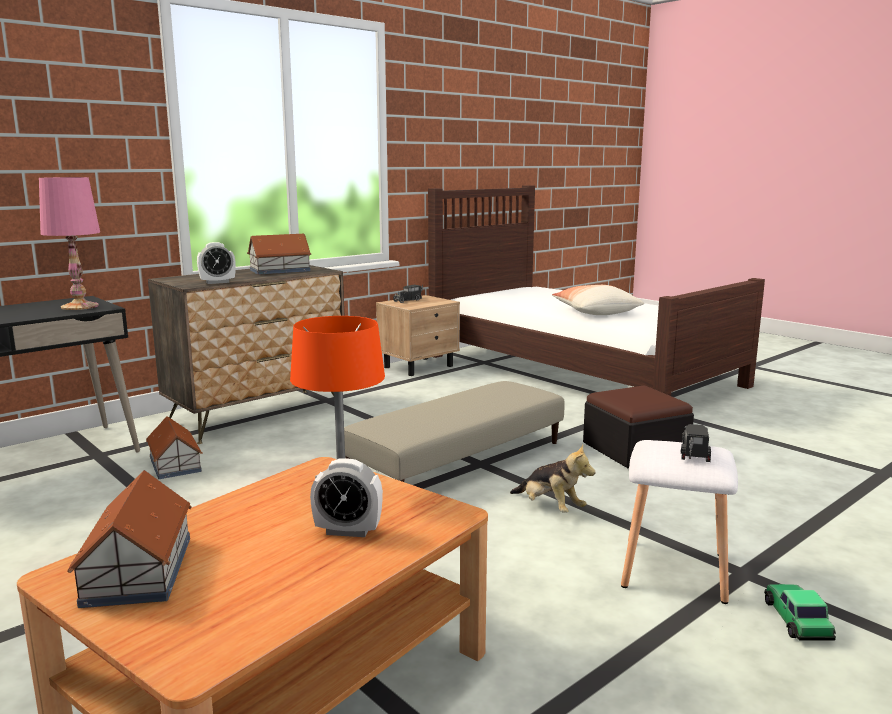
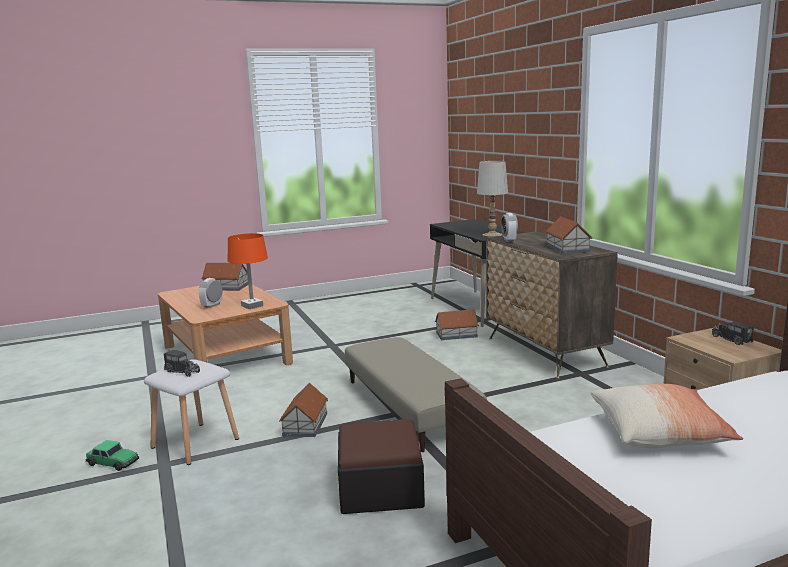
camera: 110 degrees right, 0 degrees up
(80, 306) = (492, 235): pink table lamp -> white table lamp
(550, 507) = (306, 424): plush toy -> toy house

